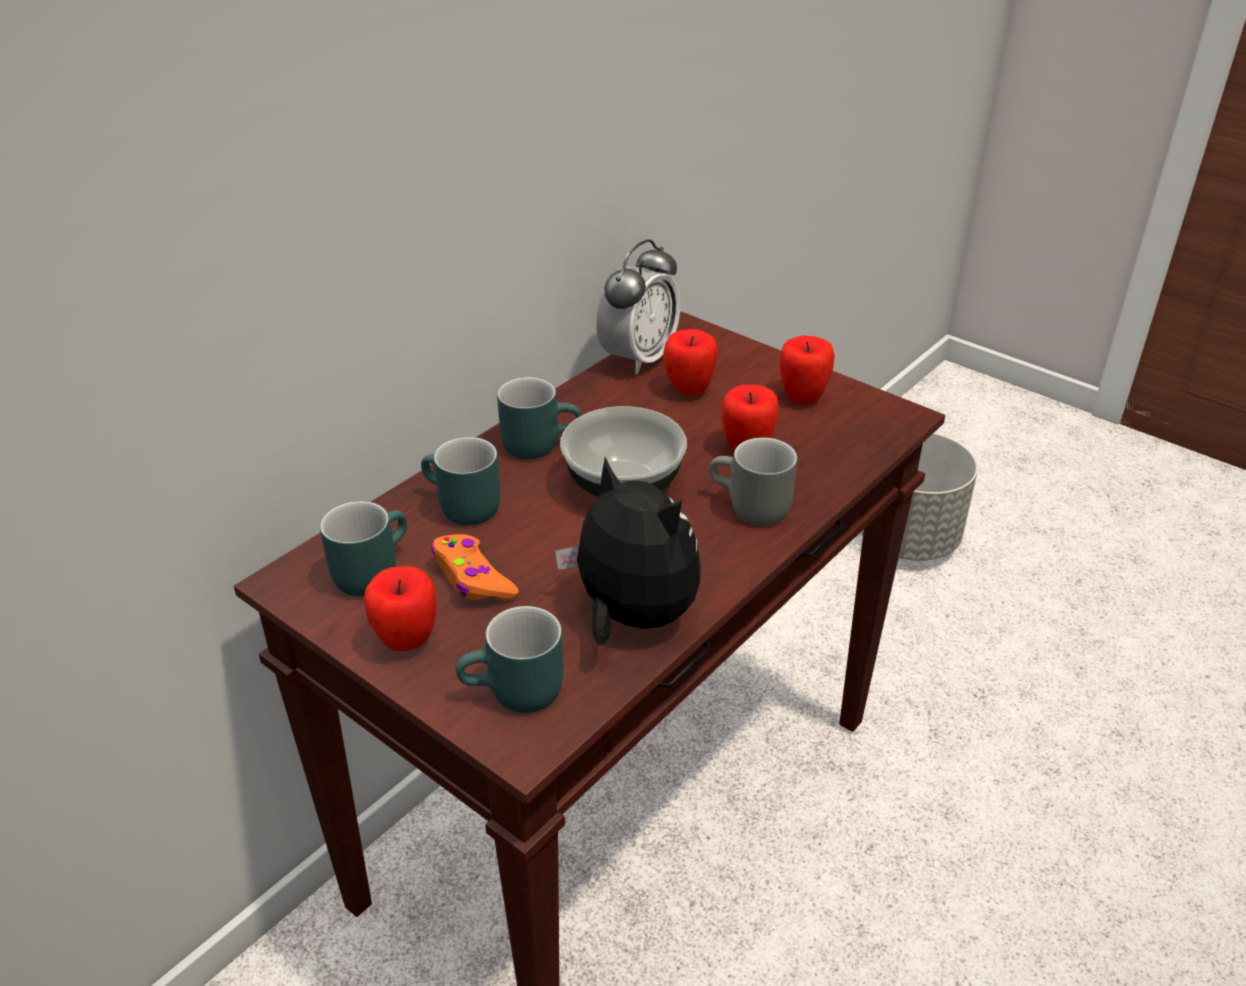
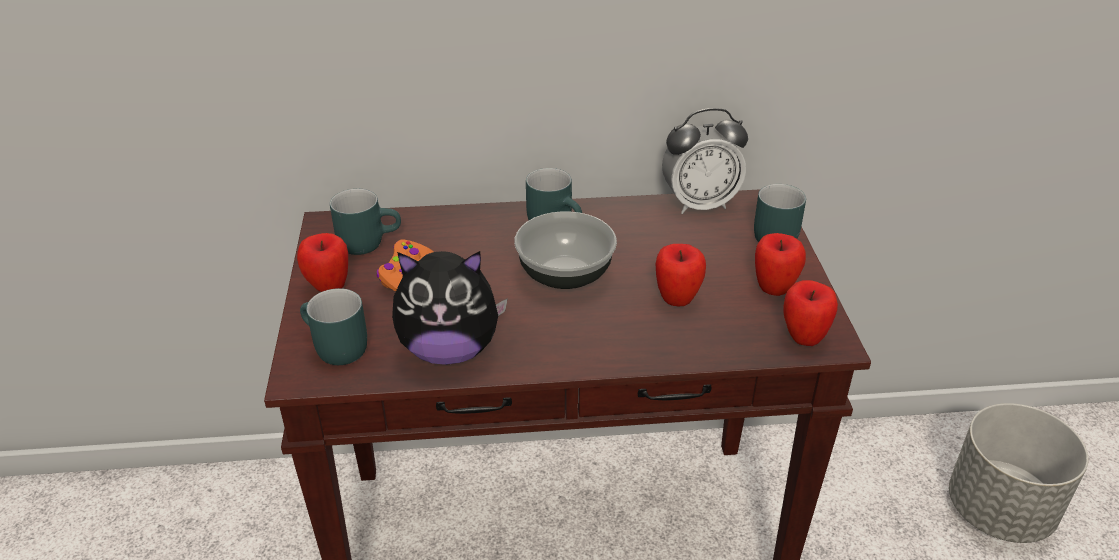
camera: 45 degrees right, 0 degrees up
(460, 508) = (458, 235): turquoise mug -> turquoise mug (769, 234)
(631, 617) = (449, 350): plush toy -> plush toy turned 90 degrees clockwise
(689, 391) = (699, 242): apple -> apple (803, 338)
(749, 509) = (616, 335): grey mug -> none

